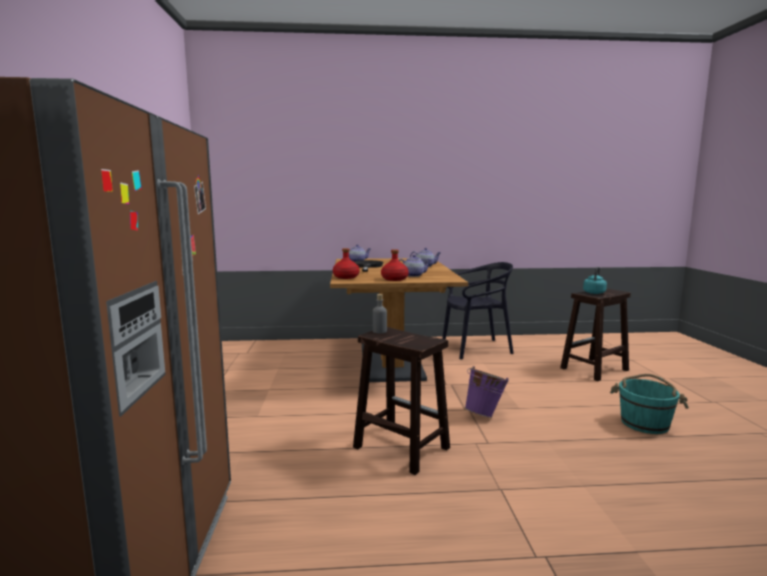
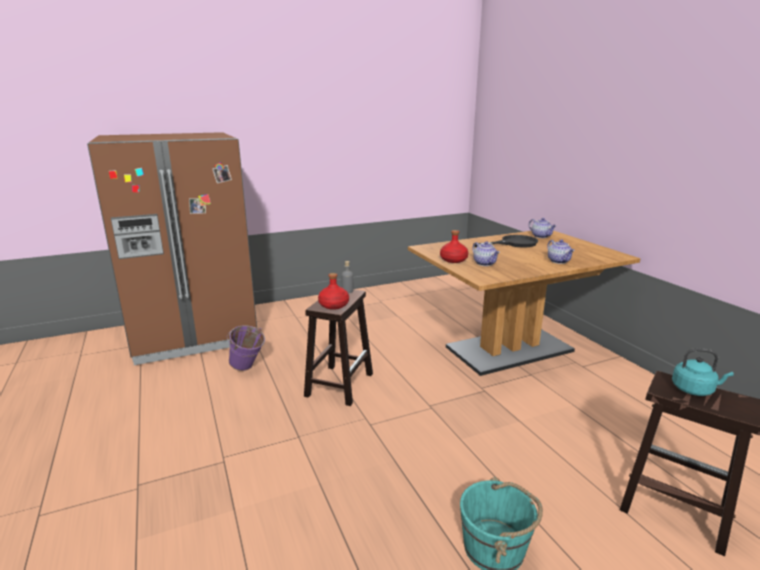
camera: 70 degrees right, 10 degrees up
(345, 277) = (441, 245): red bottle -> red bottle (333, 305)
(475, 348) = (623, 393): black chair -> none
(485, 414) = (427, 418): purple bucket -> purple bucket (248, 368)

